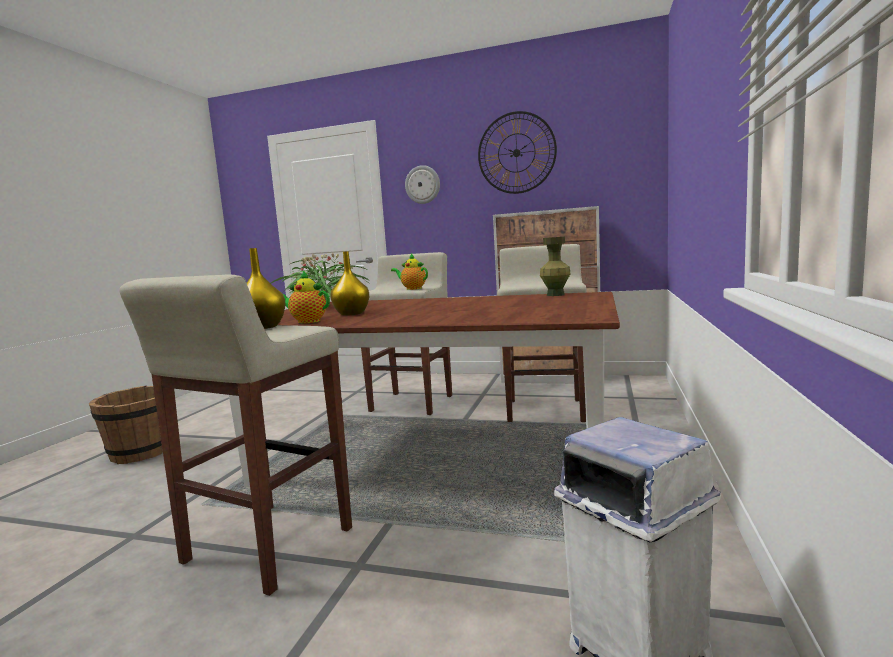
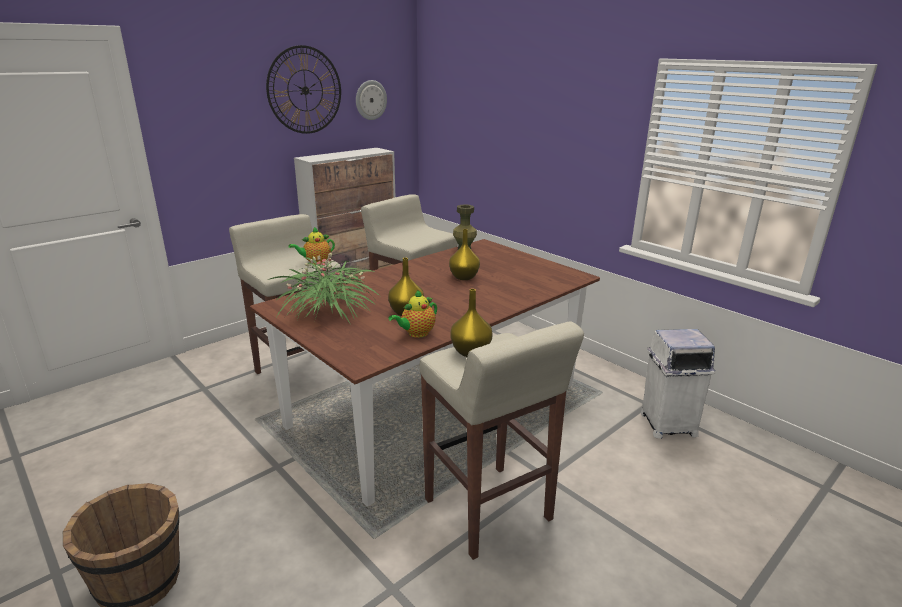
camera: 60 degrees left, 15 degrees up
(422, 184) = (201, 121): wall clock -> wall clock (370, 100)
(474, 306) = (463, 277): none -> yellow vase

